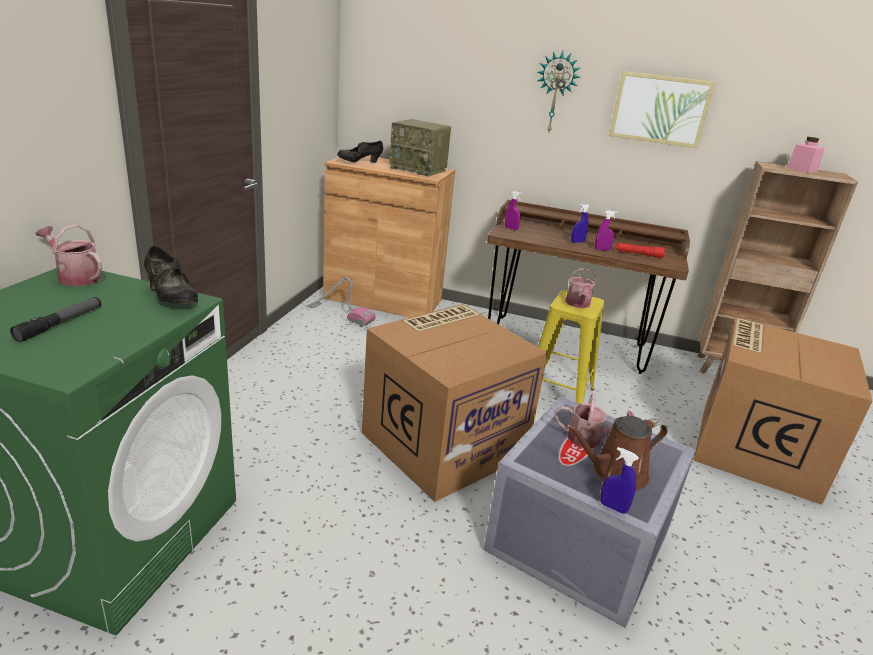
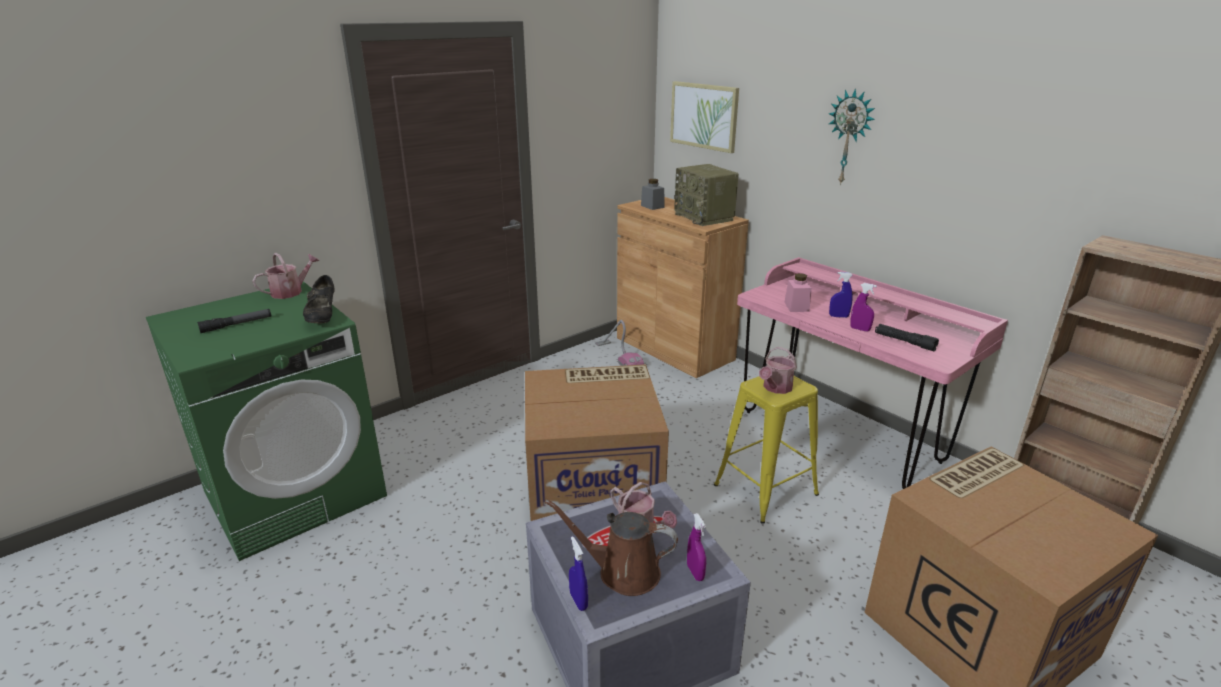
camera: 35 degrees right, 0 degrees up
(75, 277) = (291, 292): watering can -> watering can turned 75 degrees clockwise
(359, 162) = (652, 206): black shoe -> grey jar
(511, 228) = (775, 291): purple spray bottle -> purple spray bottle (695, 572)
(566, 343) = (839, 435): brown desk -> pink desk
(638, 254) = (904, 342): red flashlight -> black flashlight
(660, 109) = (971, 159): picture -> picture (704, 116)
(801, 169) = (1161, 254): pink jar -> pink jar (796, 307)

